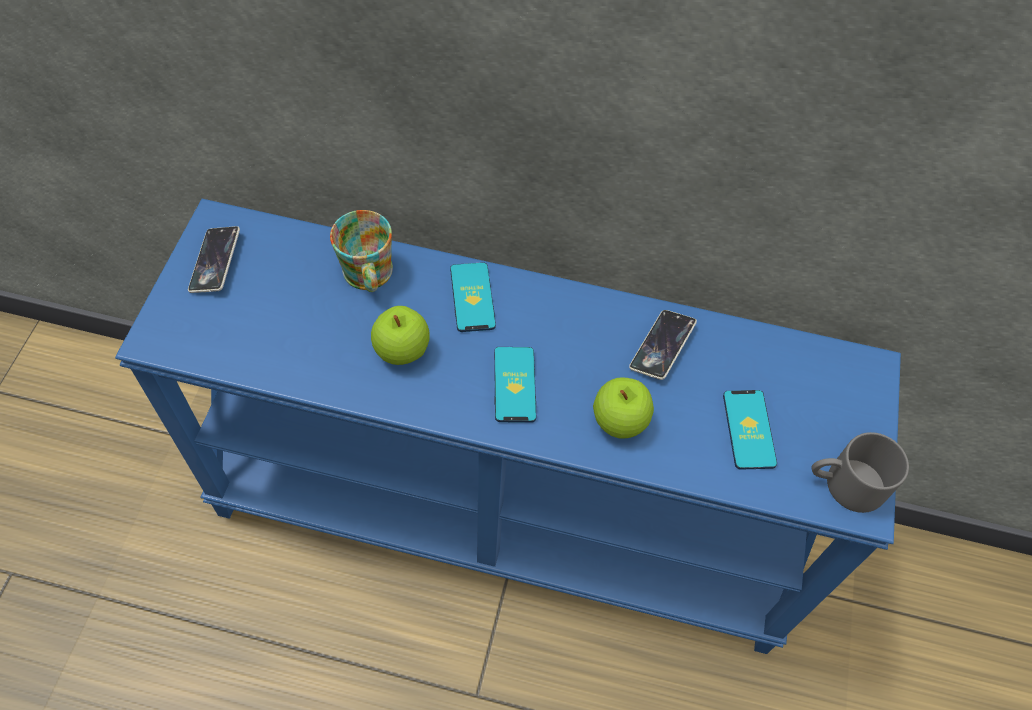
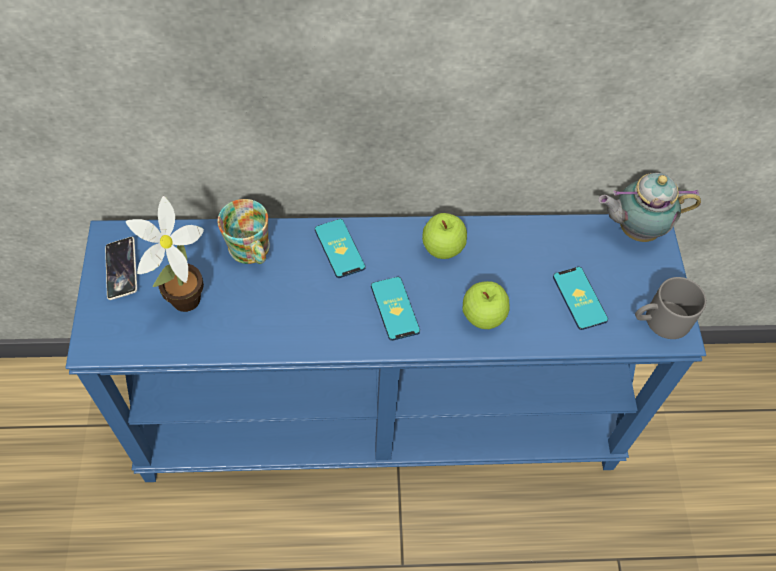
camera: 15 degrees left, 0 degrees up
(269, 316) = (182, 303): none -> potted plant
(402, 351) = (298, 304): apple -> apple (442, 248)
(662, 347) = (496, 252): phone -> none
(847, 362) = (634, 230): none -> teapot

